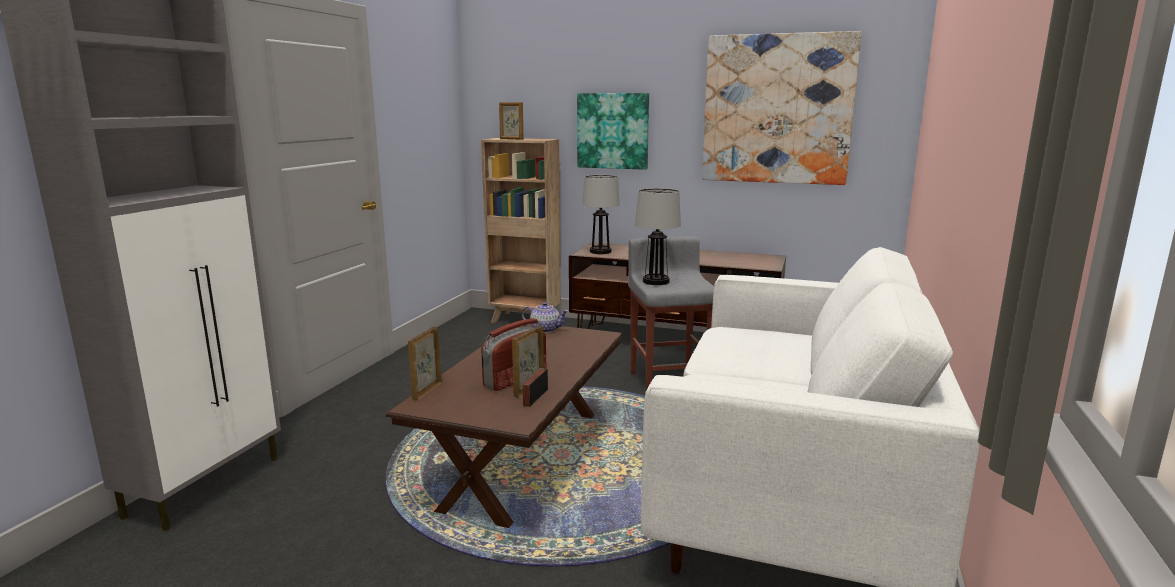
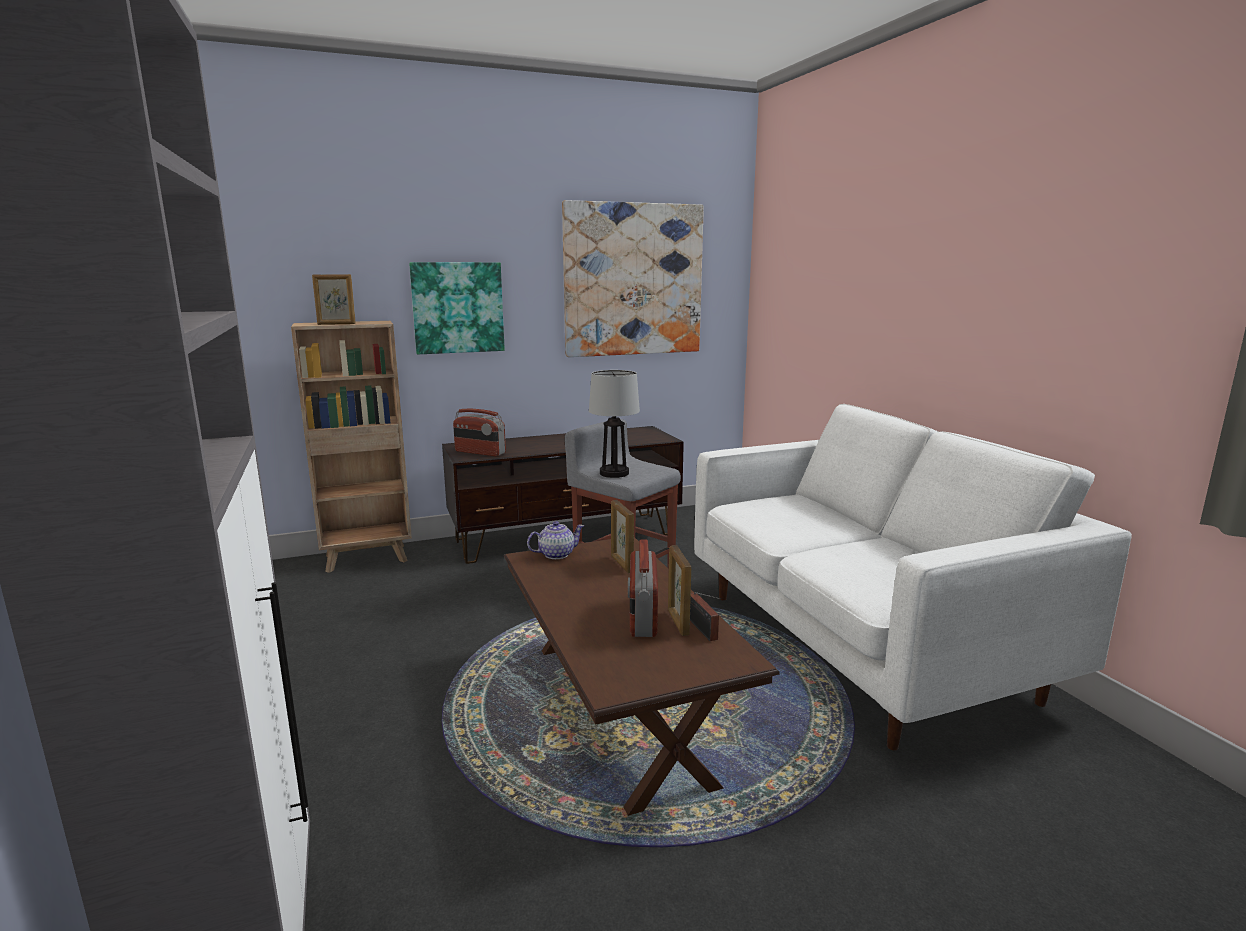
camera: 40 degrees left, 0 degrees up
(426, 391) = (583, 667): picture frame -> picture frame (621, 564)
(601, 251) = (480, 452): table lamp -> radio

